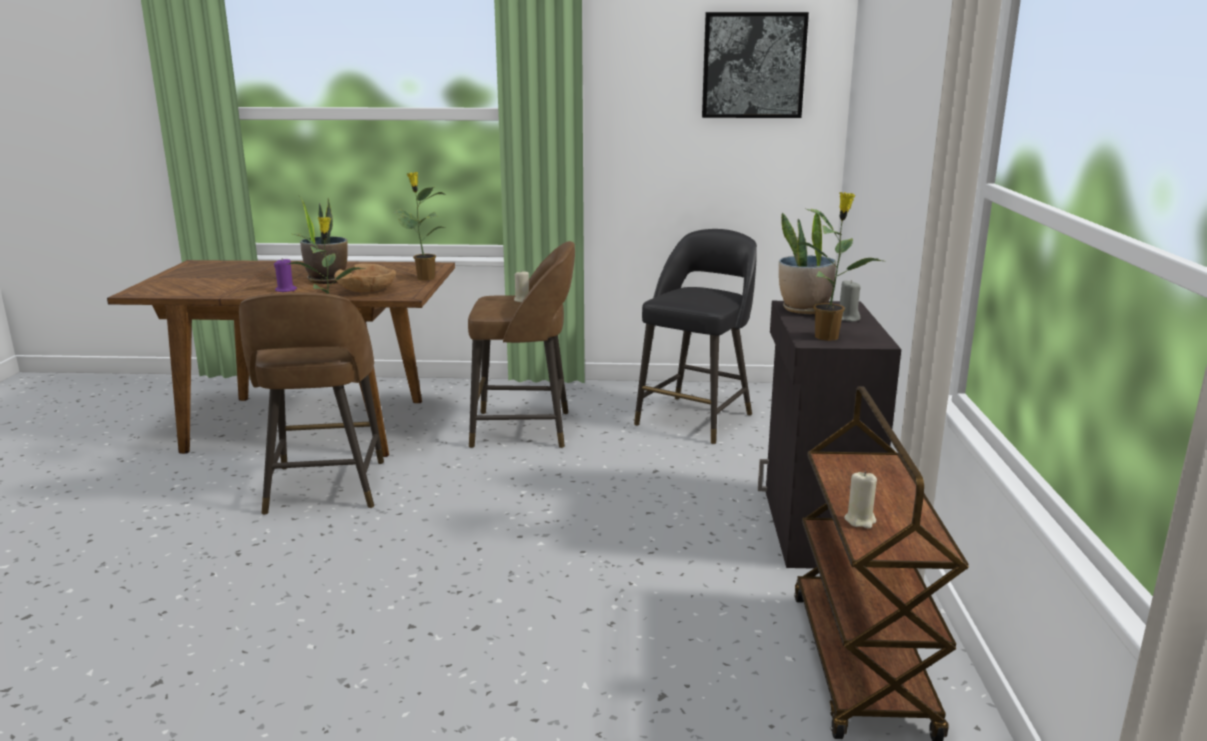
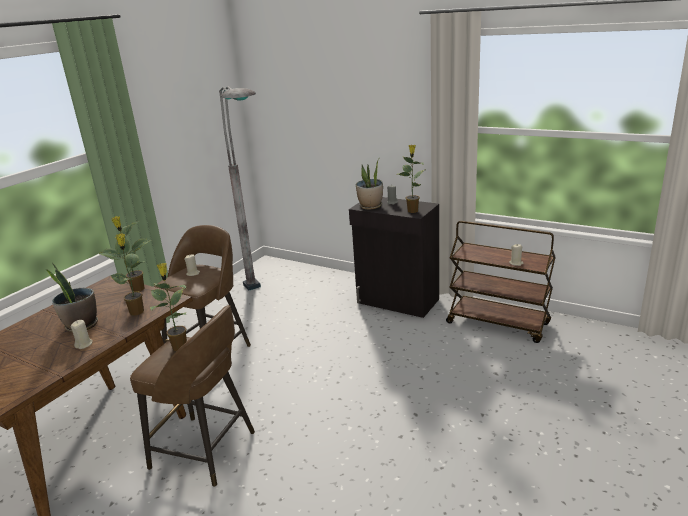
camera: 60 degrees left, 5 degrees up
(286, 290) = (84, 344): purple candle -> beige candle
(367, 290) = (137, 312): brown bowl -> potted plant
(696, 418) = (262, 297): black stool -> grey floor lamp
(753, 65) = (203, 92): picture -> none

